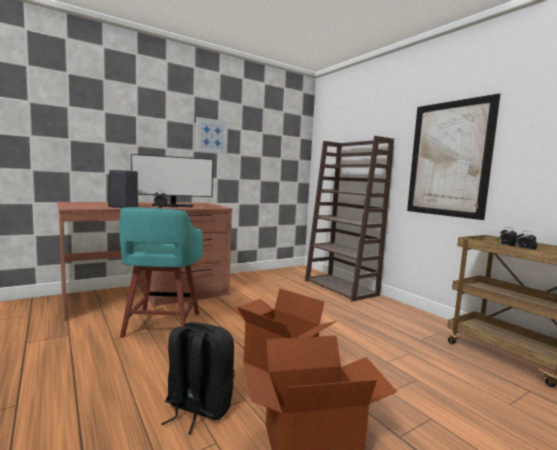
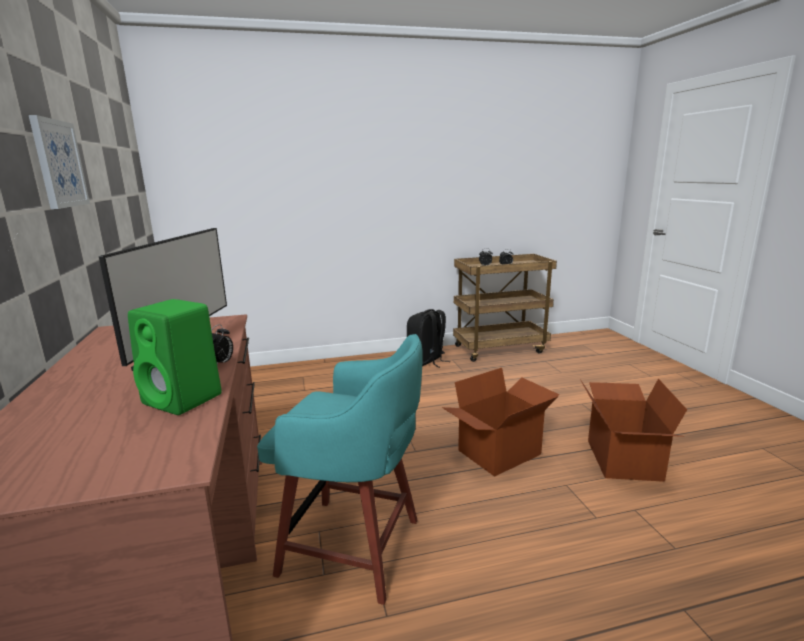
camera: 70 degrees left, 10 degrees up
(123, 207) = (185, 399): black speaker -> green speaker
(197, 408) = (585, 518): black backpack -> black backpack (426, 361)
(341, 287) = (305, 371): brown bookcase -> none
(448, 159) = (407, 187): picture -> none

